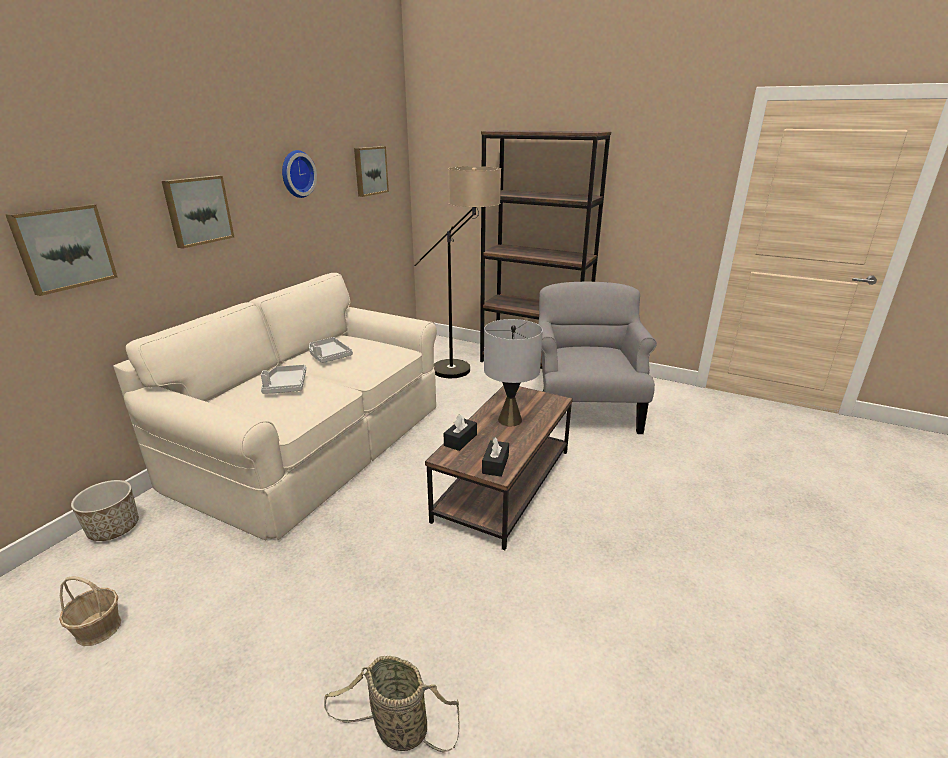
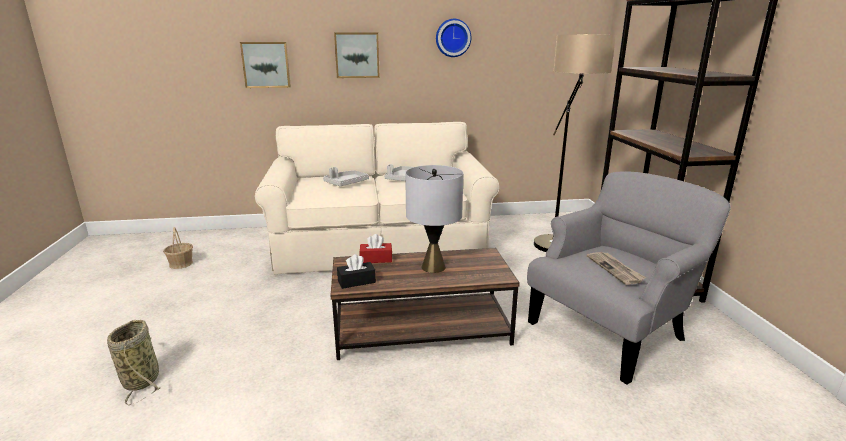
camera: 55 degrees right, 5 degrees down
(114, 528) = (250, 233): planter -> none
(370, 171) = (545, 42): picture -> none
(460, 440) = (376, 259): black tissue box -> red tissue box
(602, 360) = (615, 269): none -> newspaper

